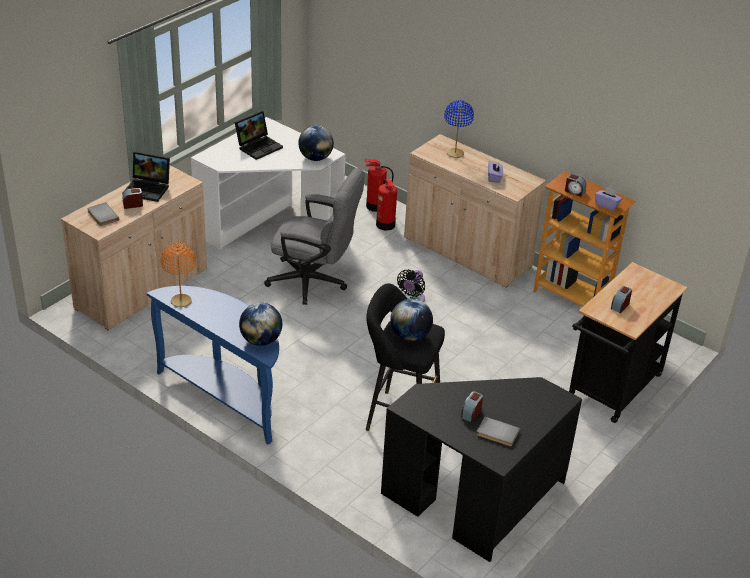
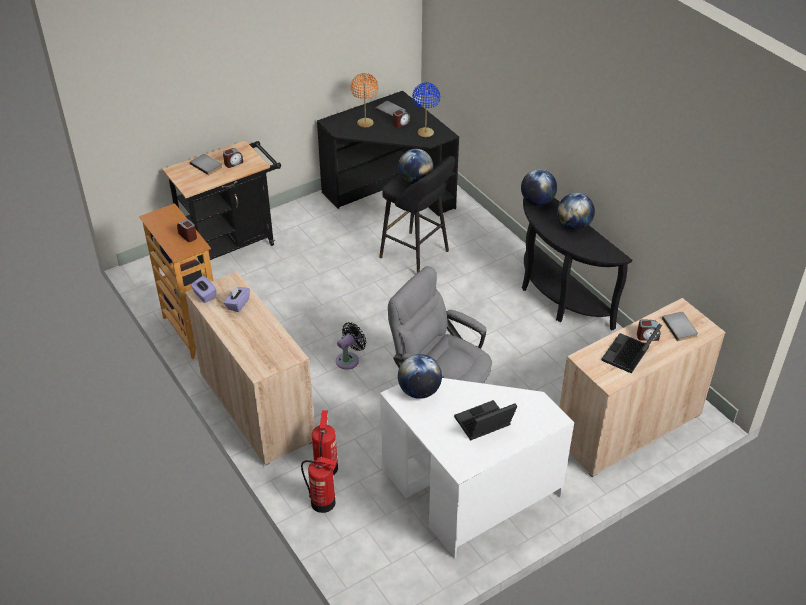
camera: 160 degrees left, 5 degrees up
(148, 188) = (629, 356): laptop -> laptop turned 90 degrees counterclockwise
(181, 301) = (601, 246): orange table lamp -> orange table lamp (365, 123)
(213, 318) = (573, 226): none -> globe
(226, 397) = (556, 296): blue console table -> black console table
(455, 153) = (257, 347): blue table lamp -> blue table lamp (425, 133)
(606, 205) = (171, 216): purple tissue box -> purple tissue box (204, 295)
(645, 299) = (207, 165): none -> grey book

